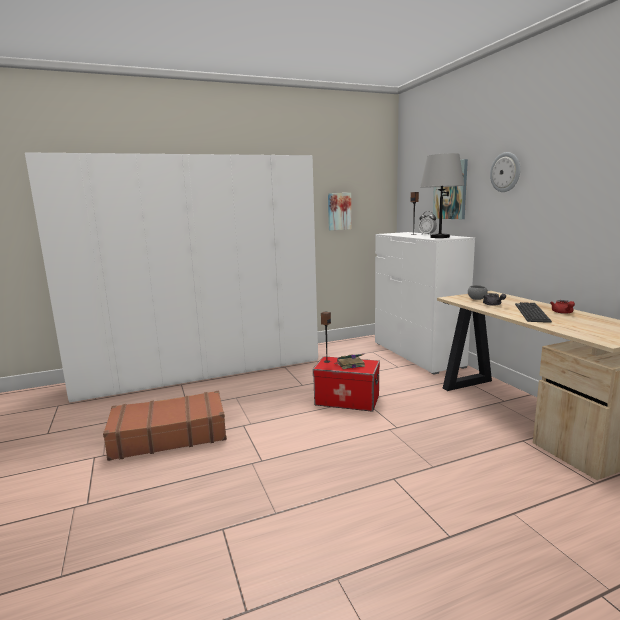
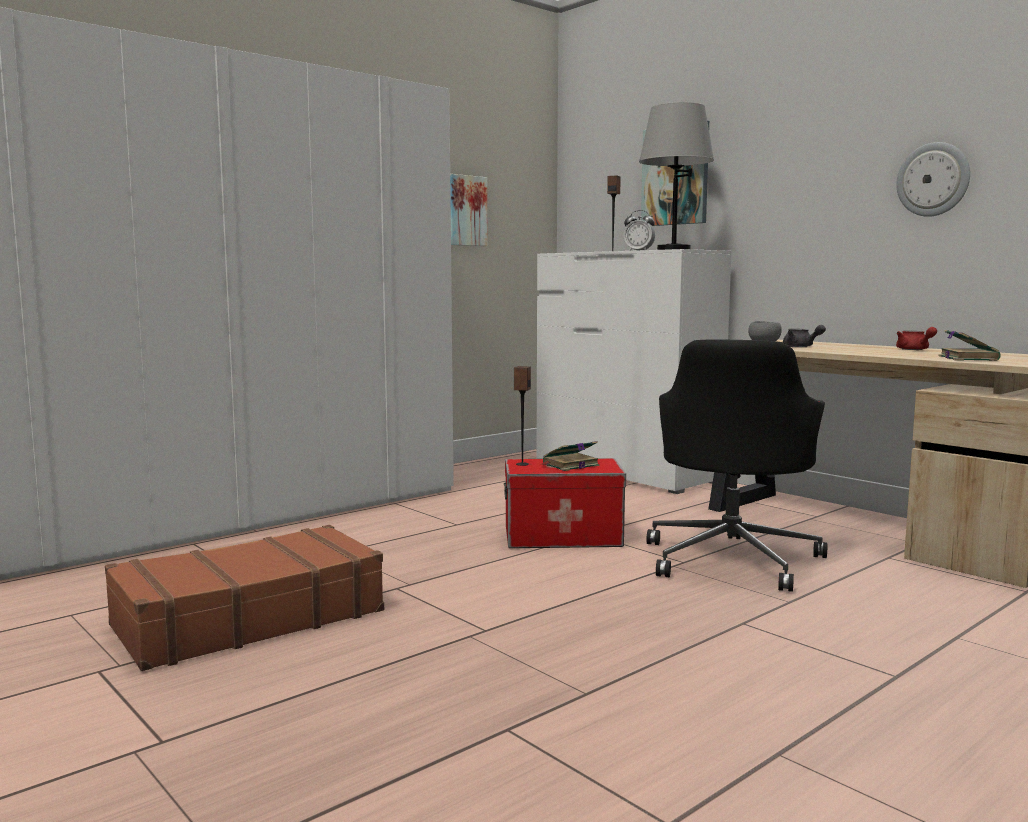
camera: 20 degrees left, 5 degrees down
(426, 429) = (732, 559): none -> black office chair
(505, 172) = (785, 139): wall clock -> wall clock (933, 179)
(531, 313) = (873, 350): keyboard -> none
(579, 329) = (967, 358): none -> book

